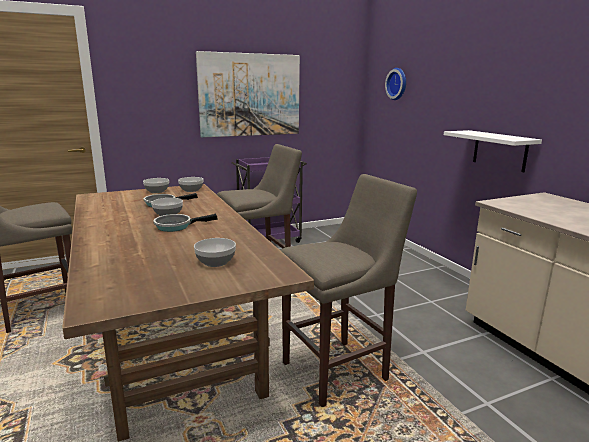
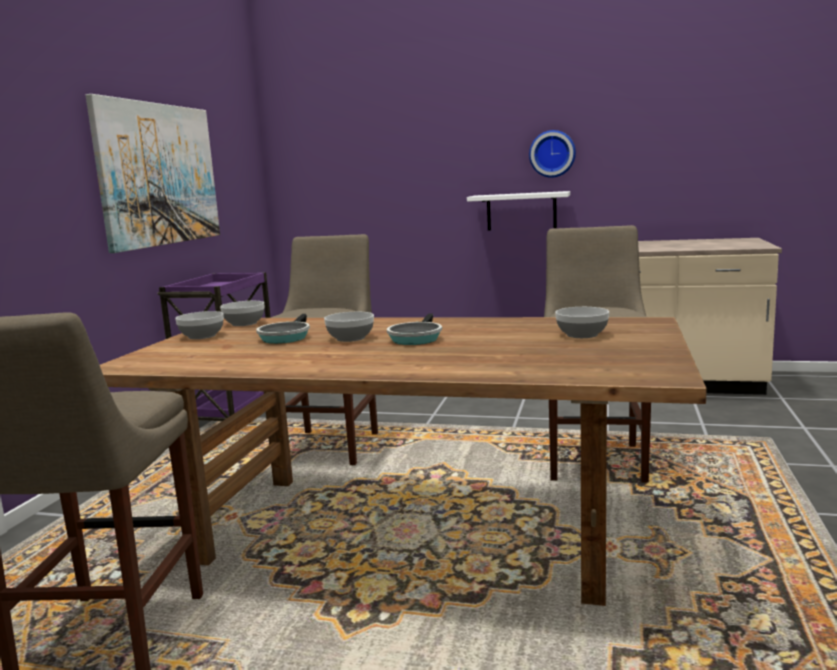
camera: 50 degrees left, 5 degrees down
(398, 84) = (338, 151): wall clock -> wall clock (552, 154)

